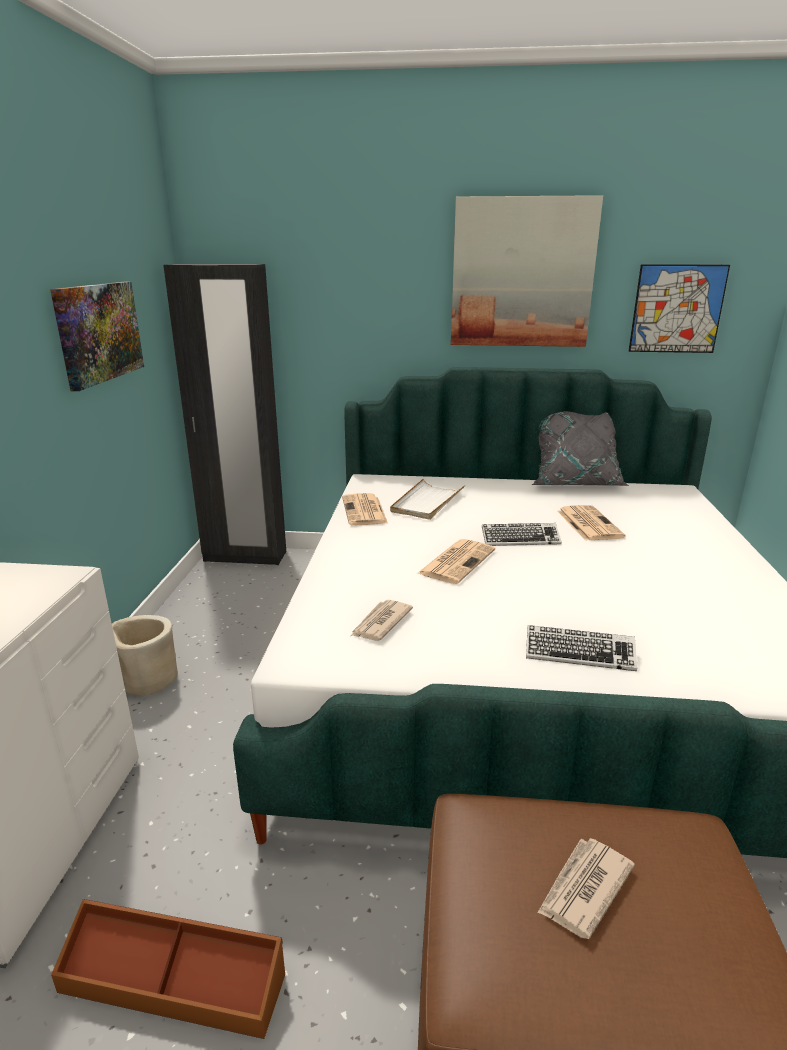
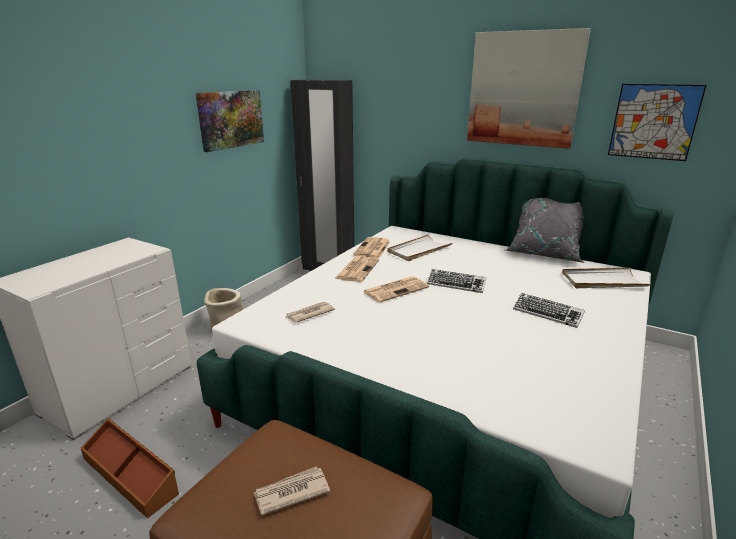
camera: 25 degrees right, 0 degrees up
(579, 653) = (410, 361): keyboard -> keyboard (547, 313)
(588, 523) = (520, 283): newspaper -> newspaper (357, 269)
(664, 504) = (602, 281): none -> white tray

